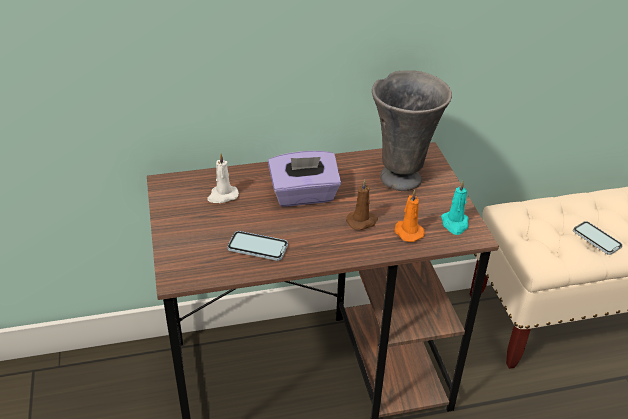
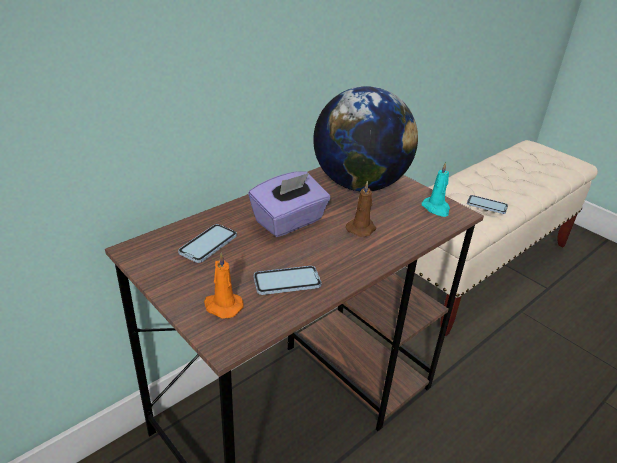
camera: 30 degrees left, 5 degrees down
(222, 196) = (208, 244): white candle -> phone
(401, 177) = (359, 184): grey vase -> globe
(407, 232) = (407, 226): orange candle -> orange candle (222, 306)

